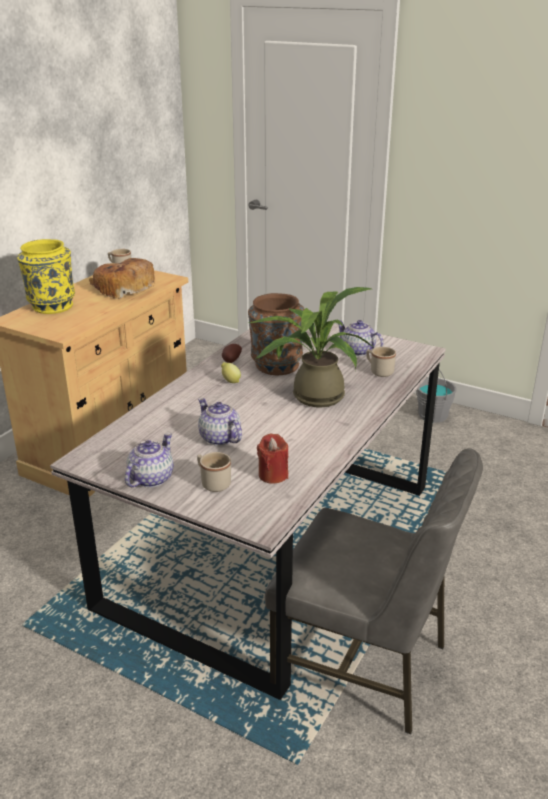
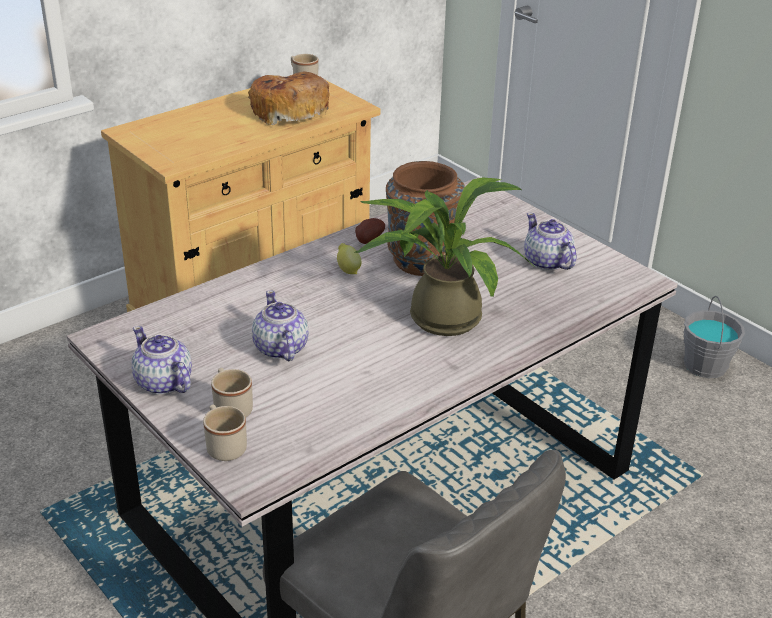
camera: 20 degrees right, 5 degrees up
(51, 306) = (186, 121): yellow vase -> none
(150, 479) = (163, 383): teapot -> teapot turned 90 degrees counterclockwise
(273, 475) = (310, 416): red candle -> none
(379, 371) = (554, 299): beige mug -> beige mug (224, 446)

